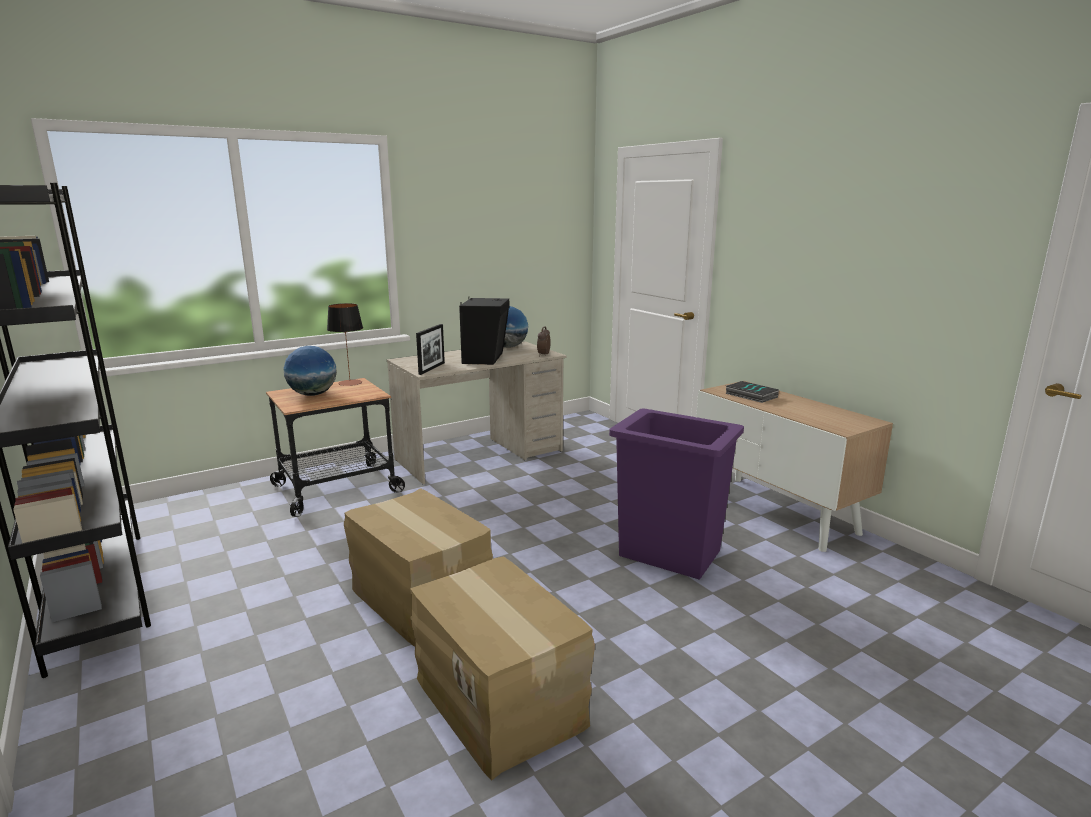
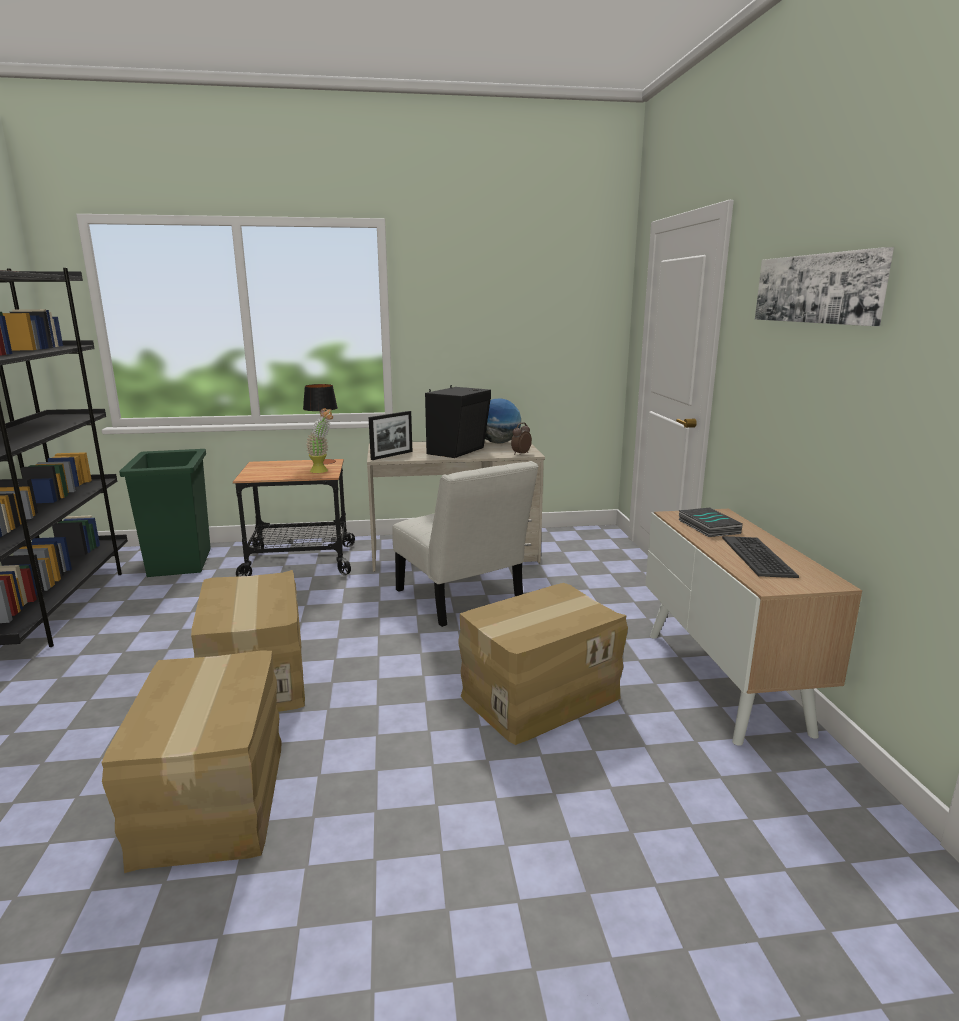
camera: 25 degrees right, 0 degrees up
(200, 512) = (181, 562): none -> green trash can
(313, 394) = (279, 468): globe -> none
(364, 392) = (323, 471): none -> potted plant
(530, 493) = (462, 600): none -> white chair
(668, 553) = (539, 696): purple trash can -> cardboard box
(810, 411) = (758, 557): none -> keyboard
(826, 211) = (818, 288): none -> picture

